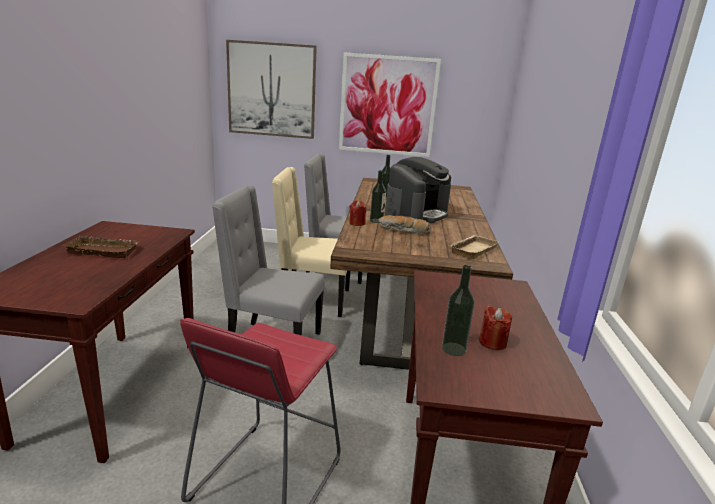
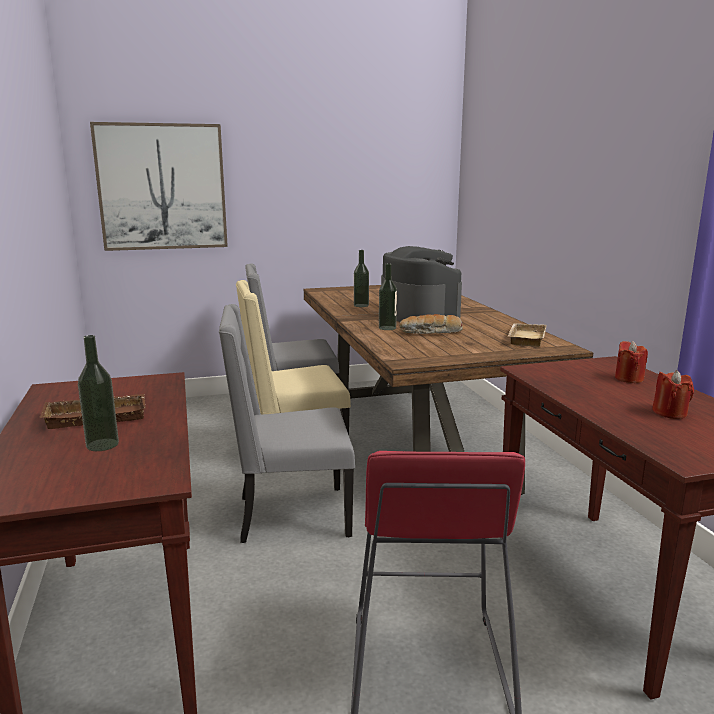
camera: 20 degrees left, 5 degrees down
(357, 223) = (370, 334): red candle -> red candle (628, 379)
(387, 106) = (319, 195): picture -> none
(416, 213) = (418, 315): coffee machine -> coffee machine turned 45 degrees counterclockwise
(454, 349) = (647, 426): bottle -> bottle (102, 445)

